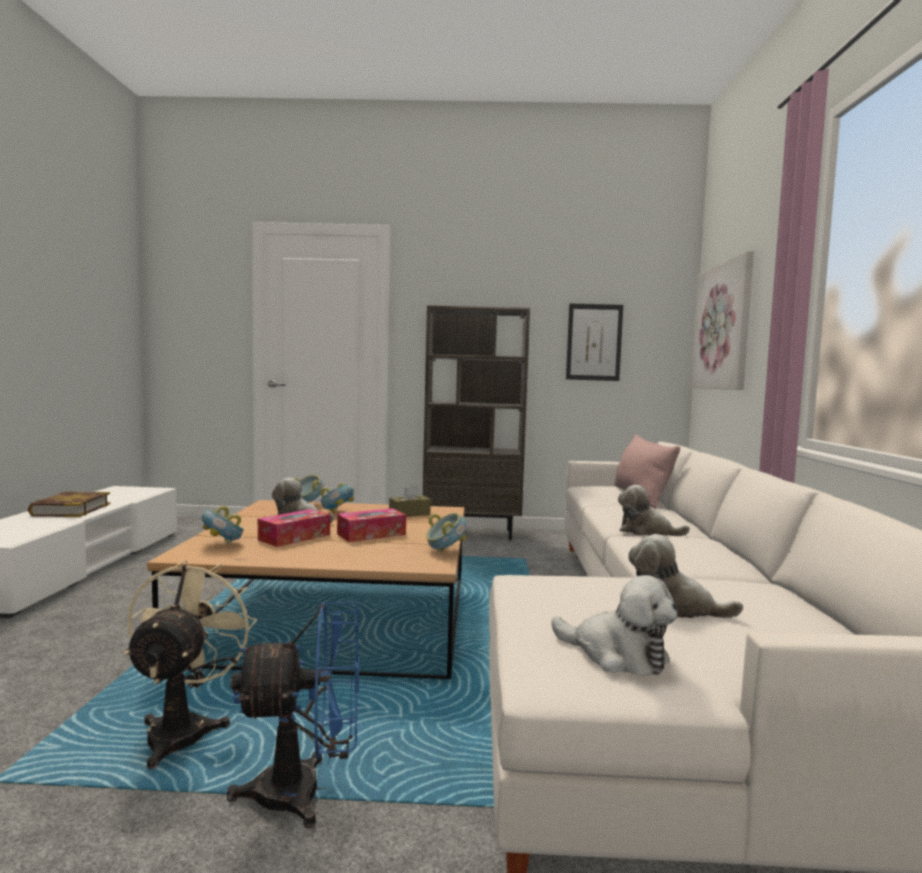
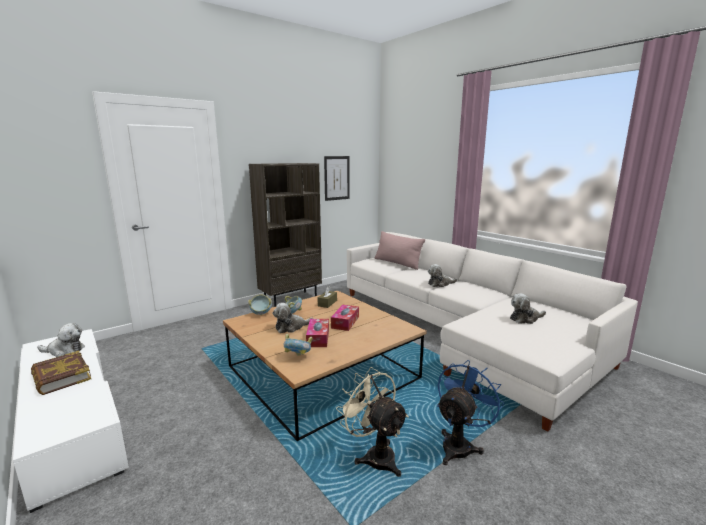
camera: 40 degrees left, 10 degrees up
(445, 551) = (395, 320): bowl -> none
(617, 655) = (549, 343): plush toy -> plush toy (64, 351)
(722, 327) = (405, 171): picture -> none

